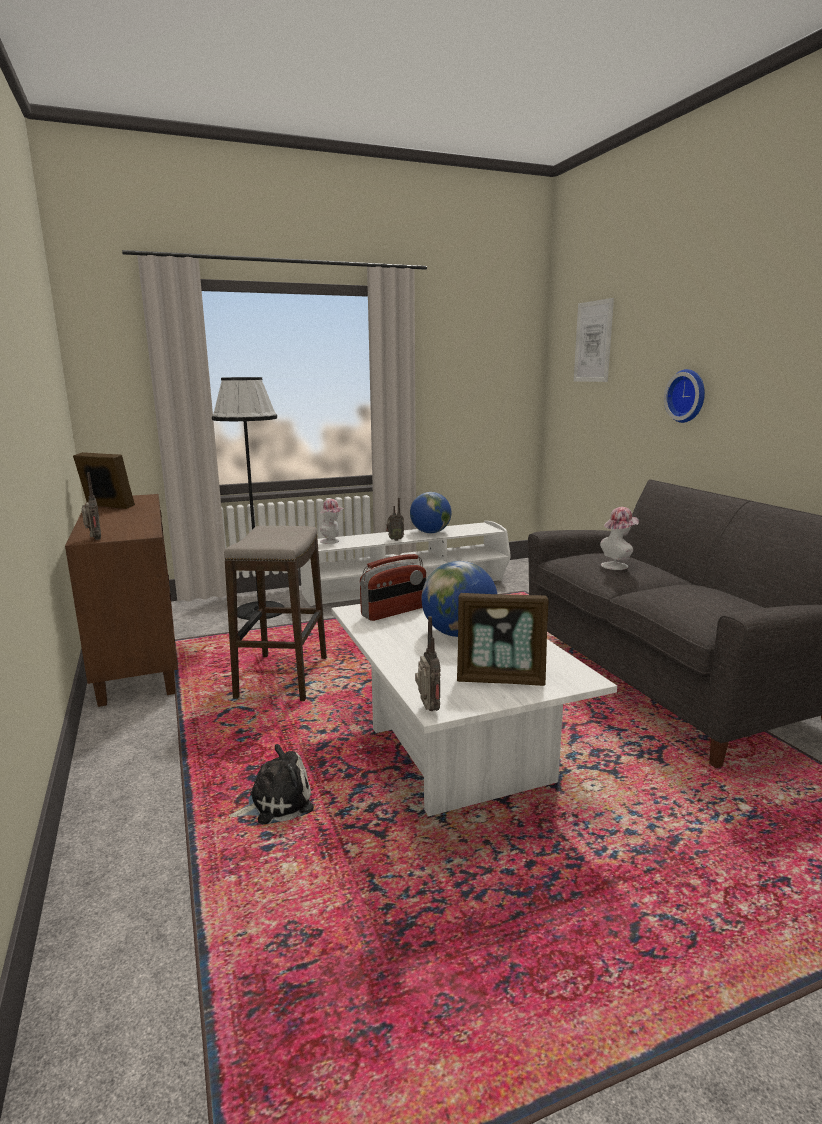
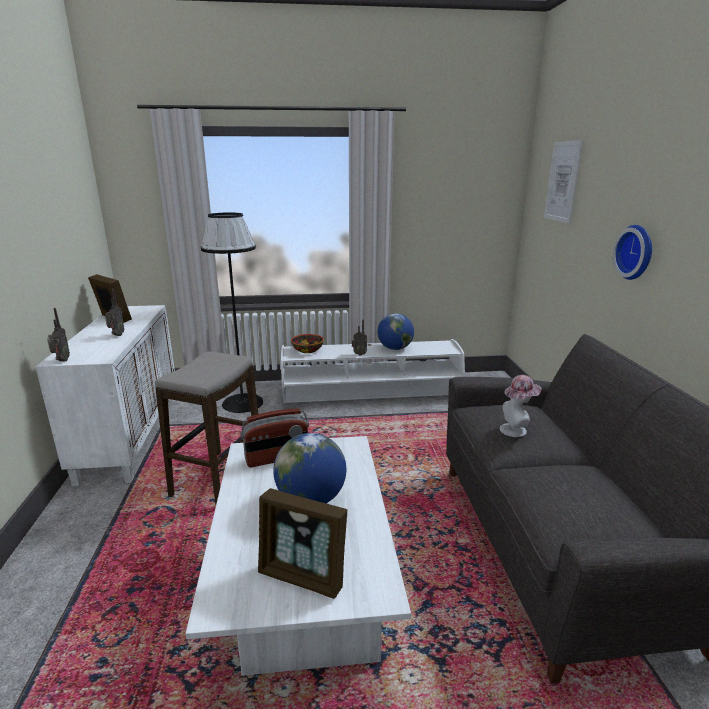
camera: 15 degrees right, 5 degrees up
(137, 654) = (130, 435): brown cabinet -> white cabinet
(276, 803) = (132, 624): plush toy -> none
(332, 541) = (307, 350): hat -> bowl
(427, 710) = (205, 609): radio -> radio (116, 335)

